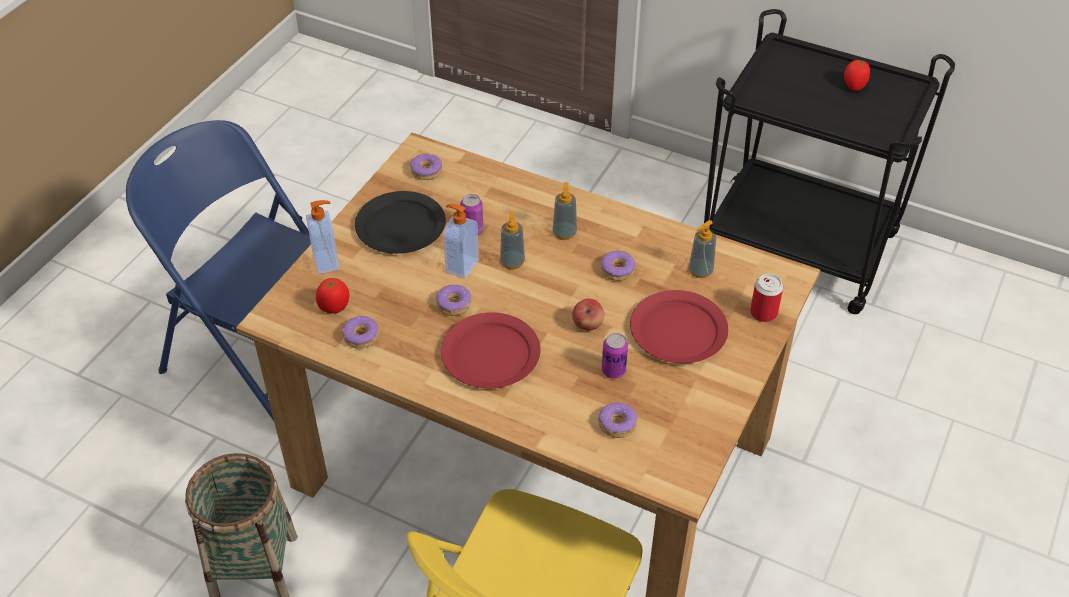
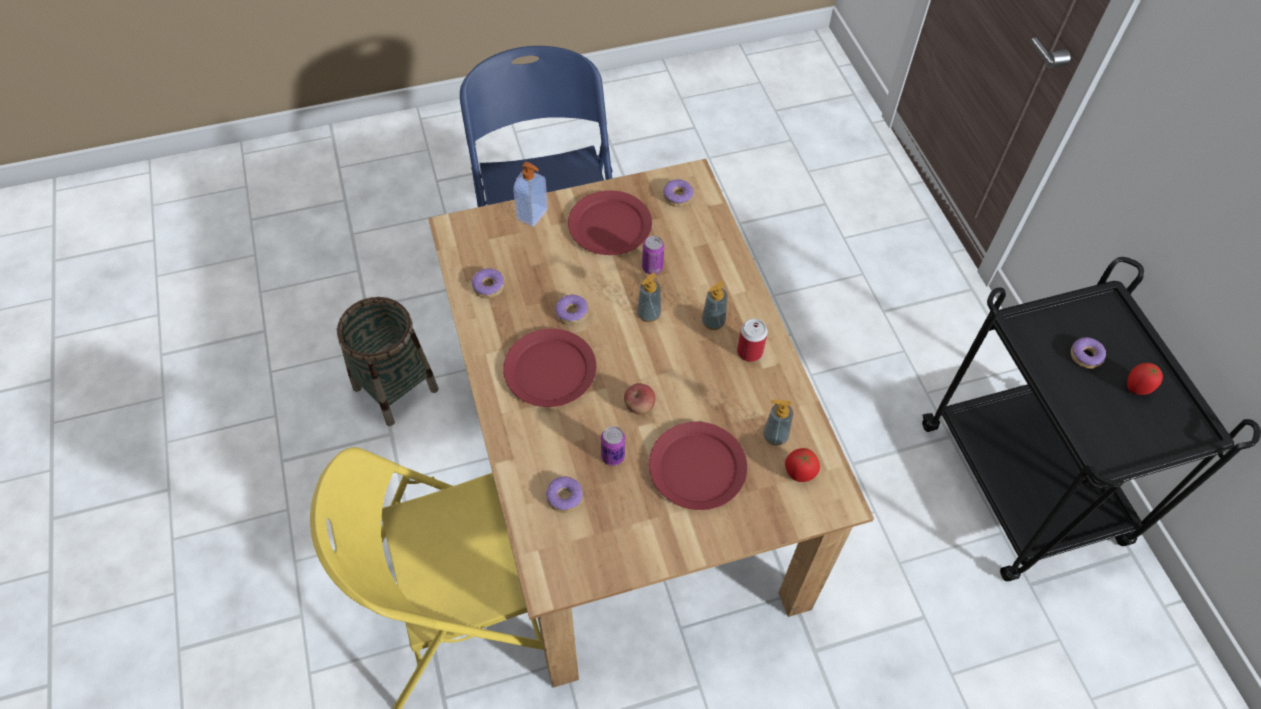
camera: 45 degrees right, 10 degrees up
(334, 308) = (498, 252): tomato -> tomato (799, 473)
(401, 226) = (609, 226): black plate -> red plate
(461, 266) = (612, 288): soap dispenser -> none
(618, 270) = (714, 383): donut -> donut (1085, 356)
(763, 313) = (779, 512): can -> can (749, 352)

